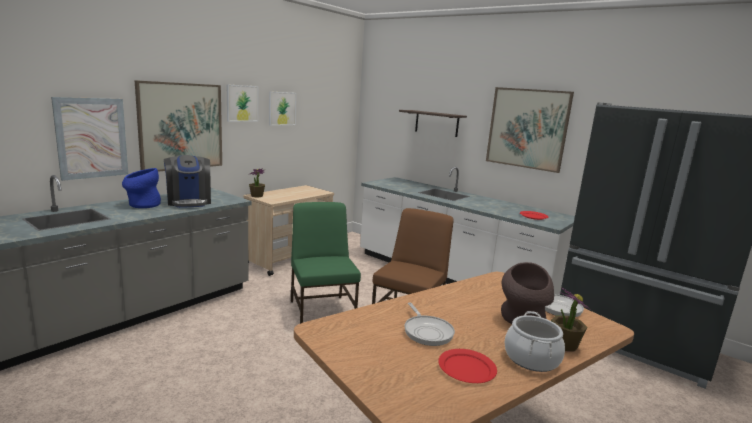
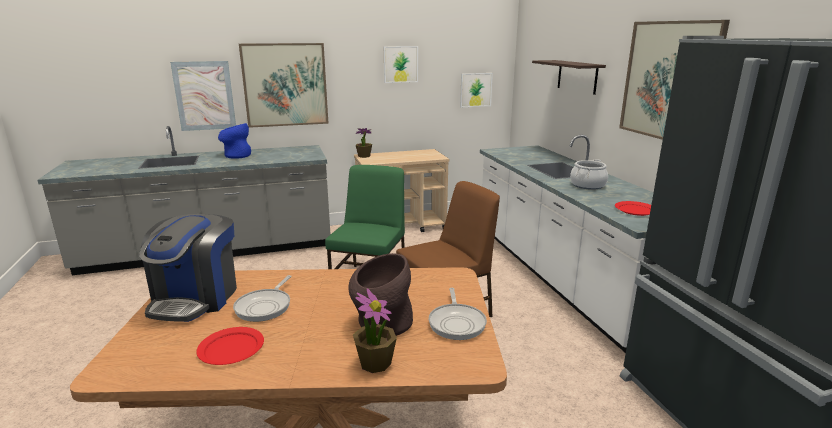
camera: 35 degrees right, 5 degrees up
(189, 201) = (275, 156): coffee machine -> coffee machine (196, 298)
(242, 103) = (351, 60): picture -> picture (475, 89)
(532, 358) = (310, 362): cooking pot -> cooking pot (588, 185)

